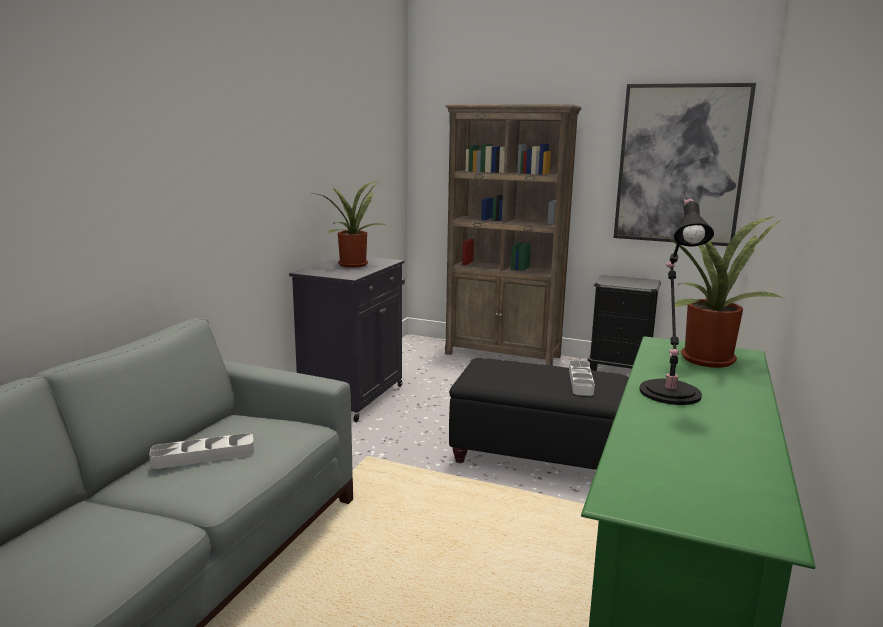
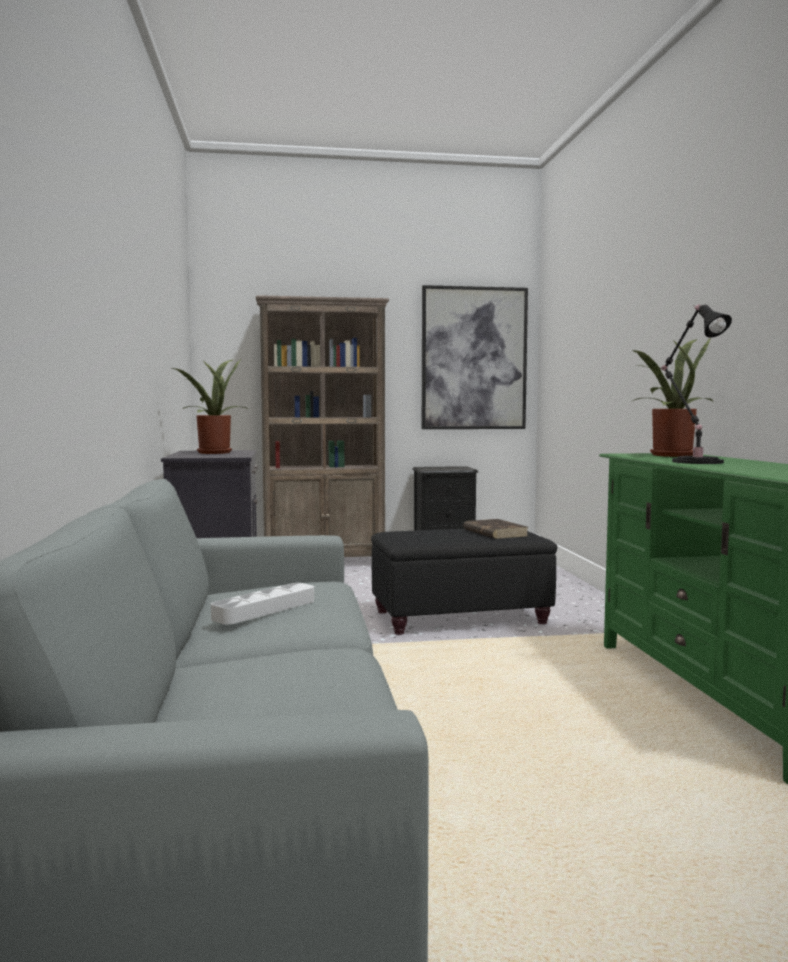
camera: 30 degrees left, 10 degrees down
(580, 381) = (494, 533): grey tray -> brown book

